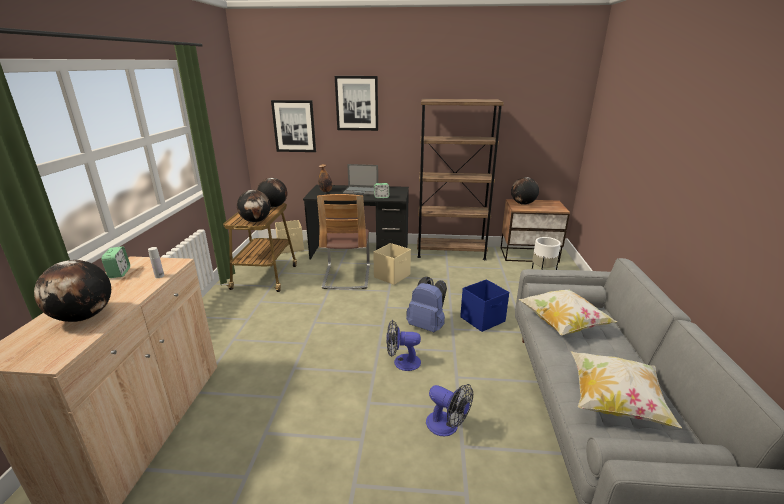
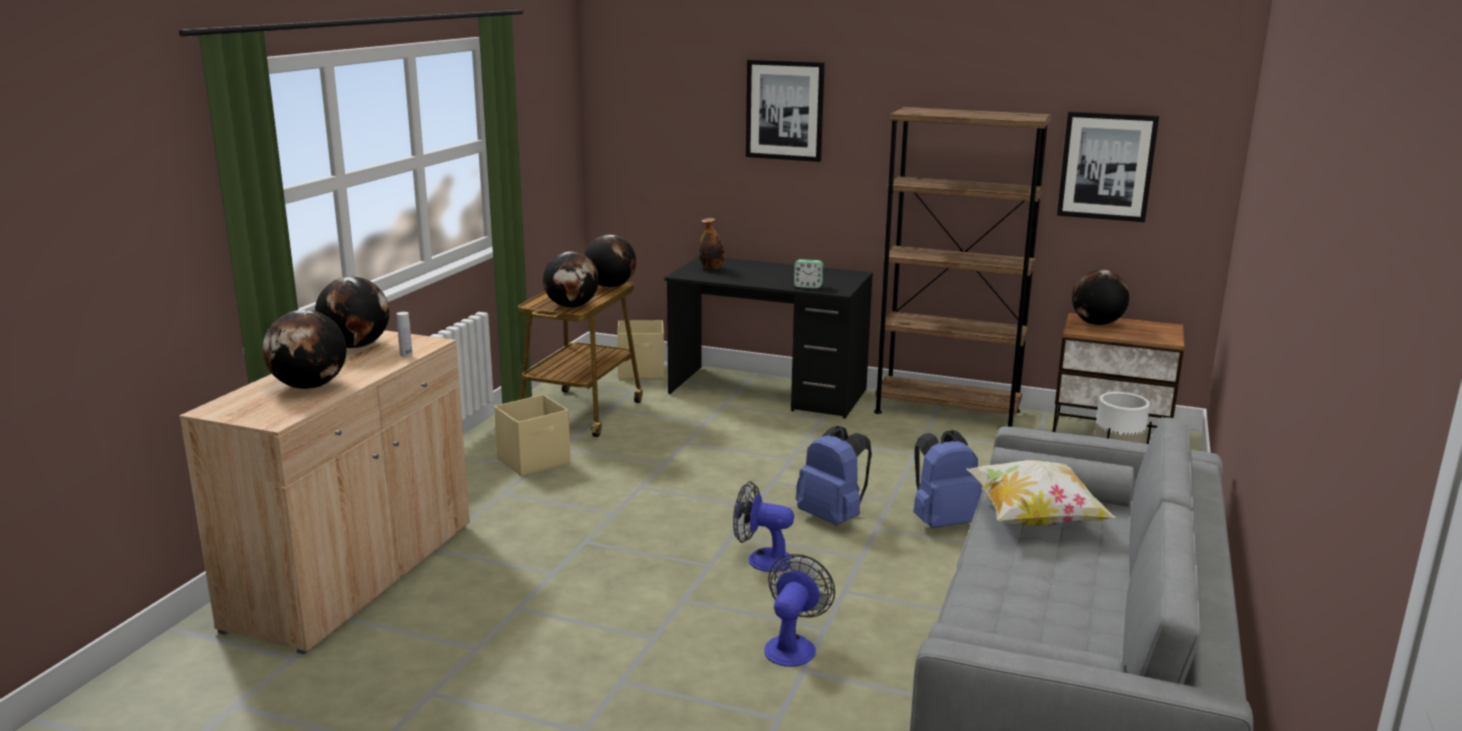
camera: 15 degrees right, 5 degrees down
(119, 273) = (356, 346): alarm clock -> globe
(294, 126) = (670, 146): picture -> picture (1106, 166)
(346, 276) = (724, 428): chair -> none
(361, 191) = (777, 273): laptop -> none
(392, 276) = (810, 437): beige storage box -> beige storage box (535, 461)
(447, 426) = (793, 645): fan -> fan turned 120 degrees counterclockwise
(483, 319) = (942, 522): blue storage box -> blue backpack
(614, 402) = (1033, 616): pillow -> none

